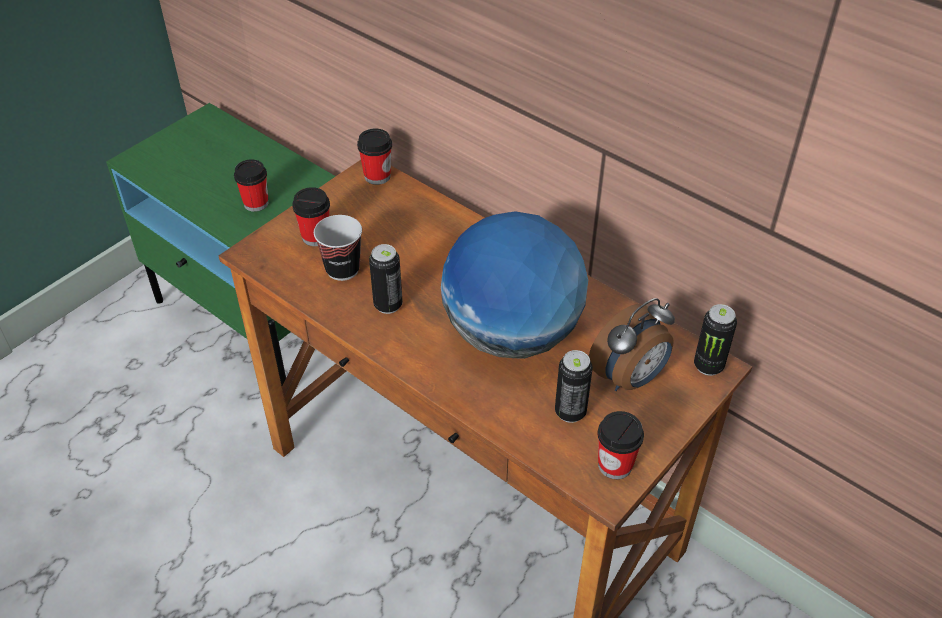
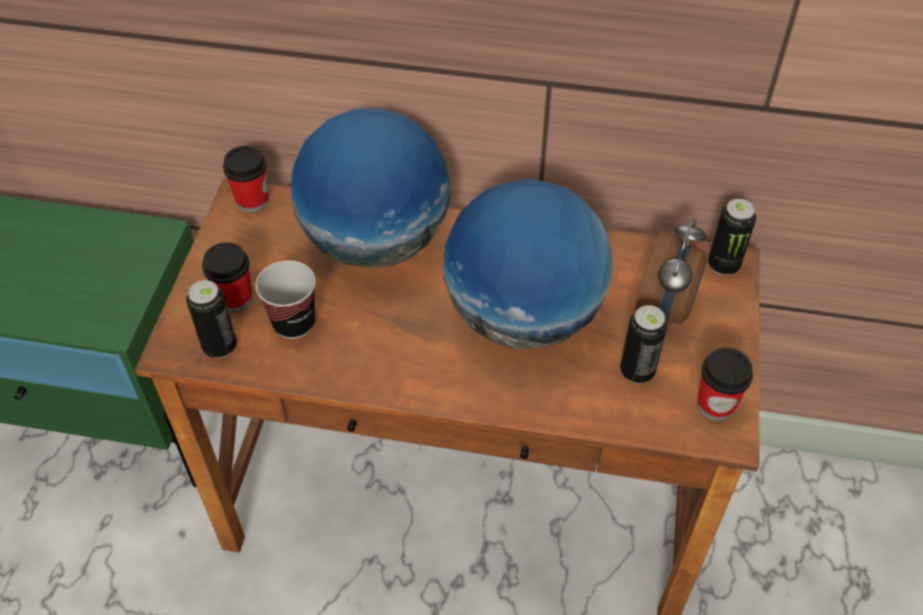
camera: 30 degrees left, 5 degrees up
(256, 203) = (100, 287): cup -> none
(388, 305) = (373, 341): can -> can (220, 346)
(443, 238) = (376, 242): none -> globe

